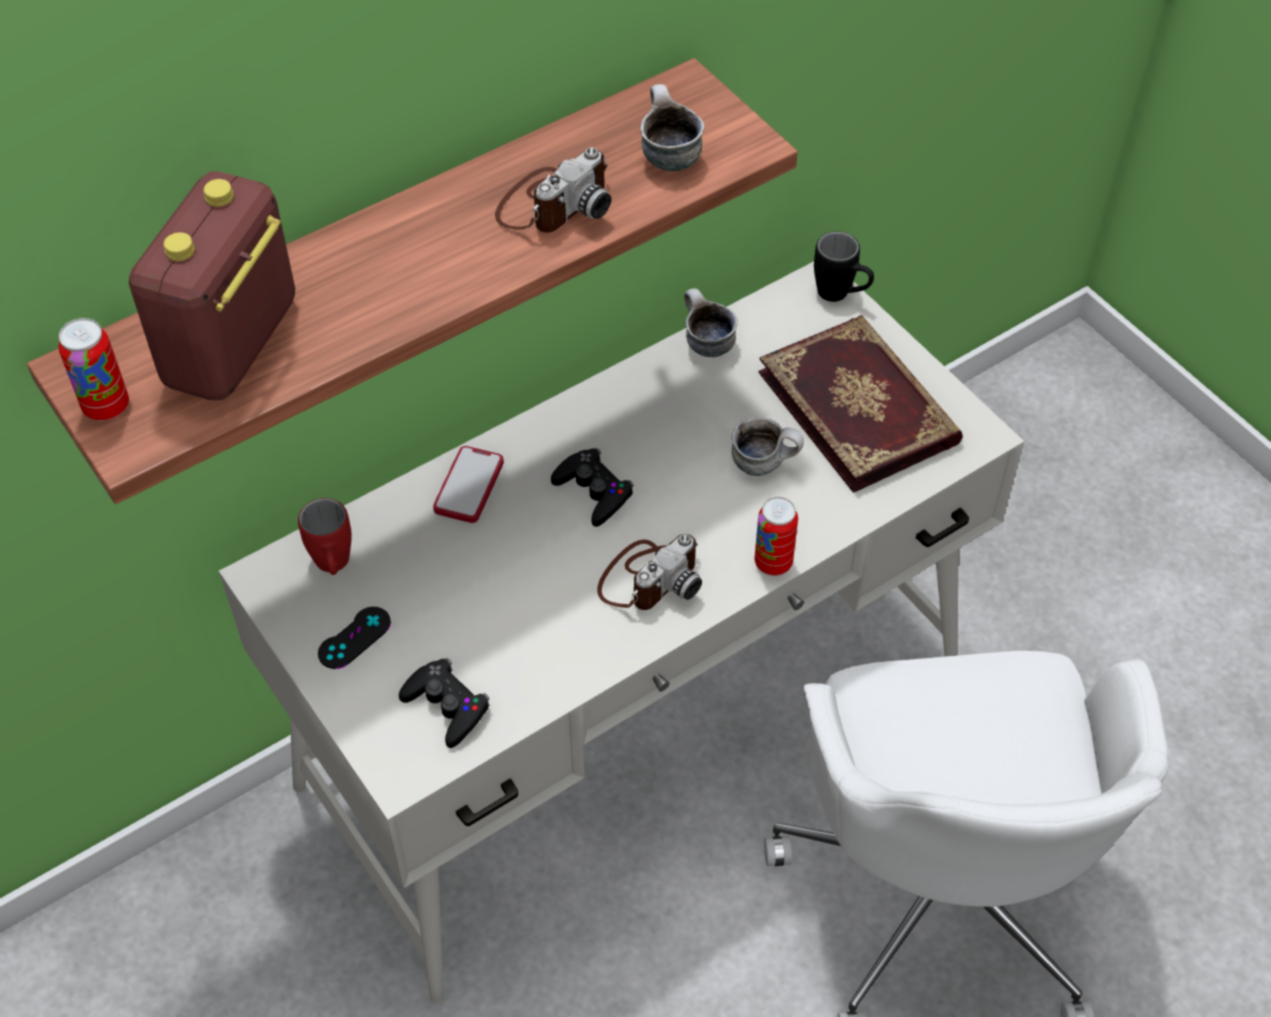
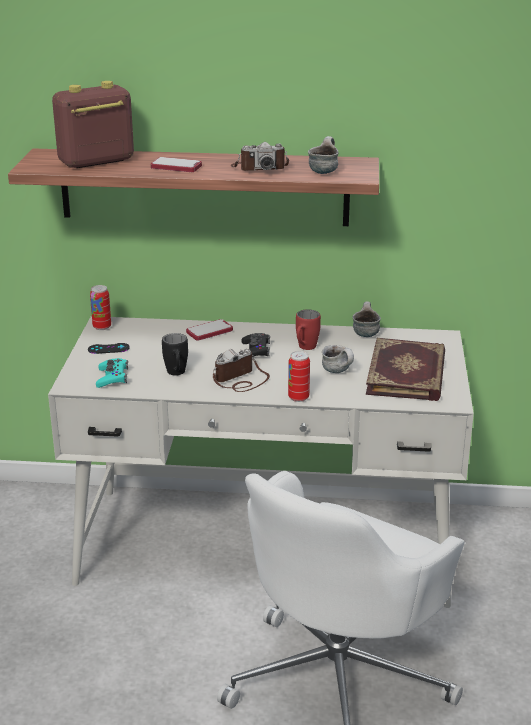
camera: 40 degrees right, 25 degrees down
(106, 407) = (37, 160): can -> can (102, 327)
(334, 568) = (129, 330): red mug -> red mug (305, 348)
(404, 279) = (176, 166): none -> phone
(446, 706) = (112, 377): black game controller -> turquoise game controller
(649, 577) = (240, 380): camera -> camera turned 150 degrees clockwise
(841, 296) = (448, 343): black mug -> black mug (176, 374)

